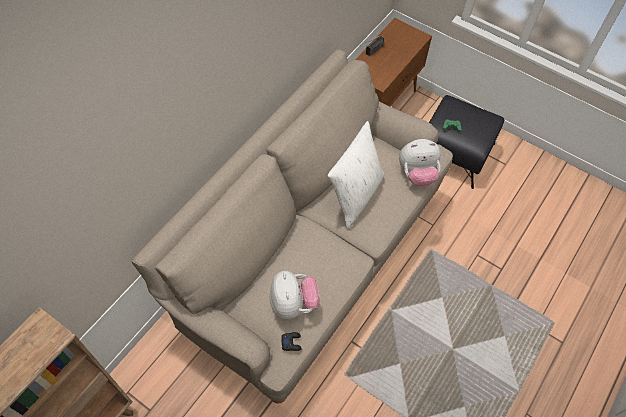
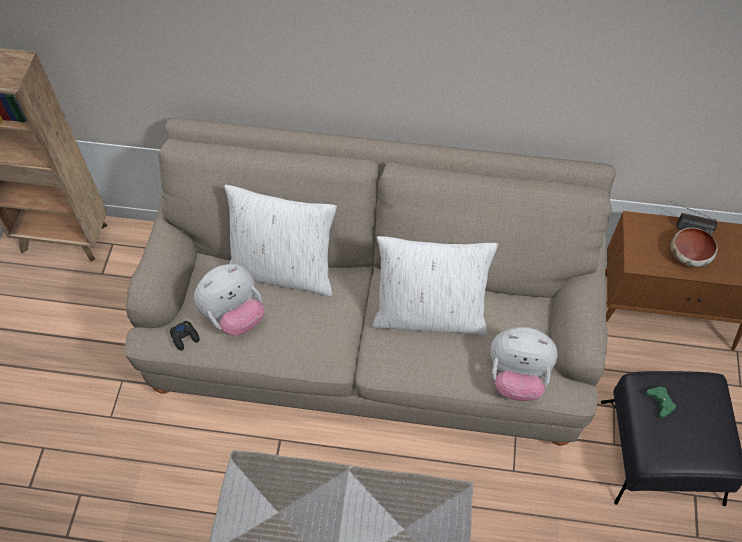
camera: 65 degrees right, 0 degrees up
(274, 261) = (283, 270): none -> white pillow
(388, 60) = (689, 254): none -> bowl
(417, 174) = (517, 376): plush toy -> plush toy turned 45 degrees counterclockwise

